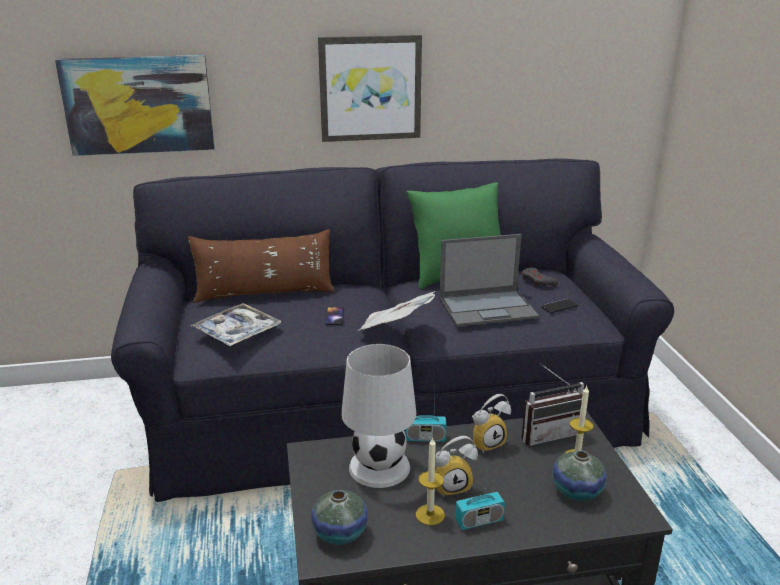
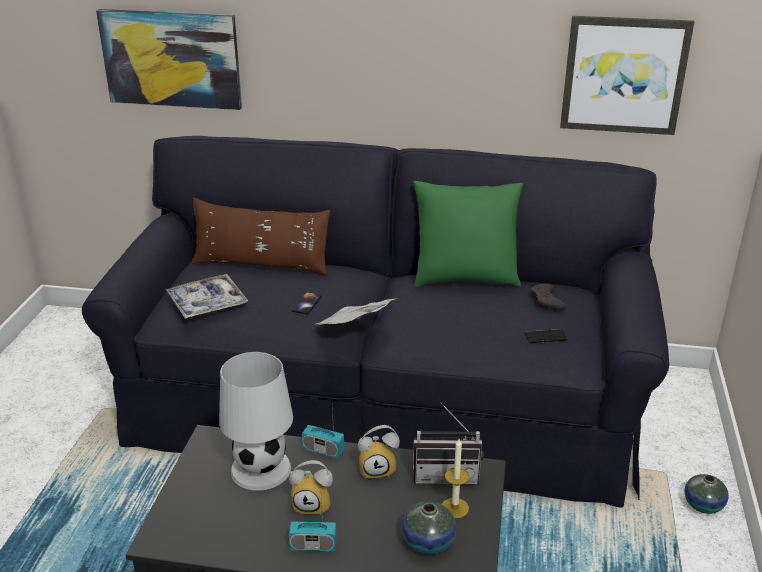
camera: 20 degrees right, 5 degrees up
(340, 533) = (185, 522): vase -> vase (703, 505)
(370, 88) = (403, 62): picture -> picture (624, 75)
(430, 514) = (273, 527): candle -> none
(488, 307) = (467, 323): laptop -> none

